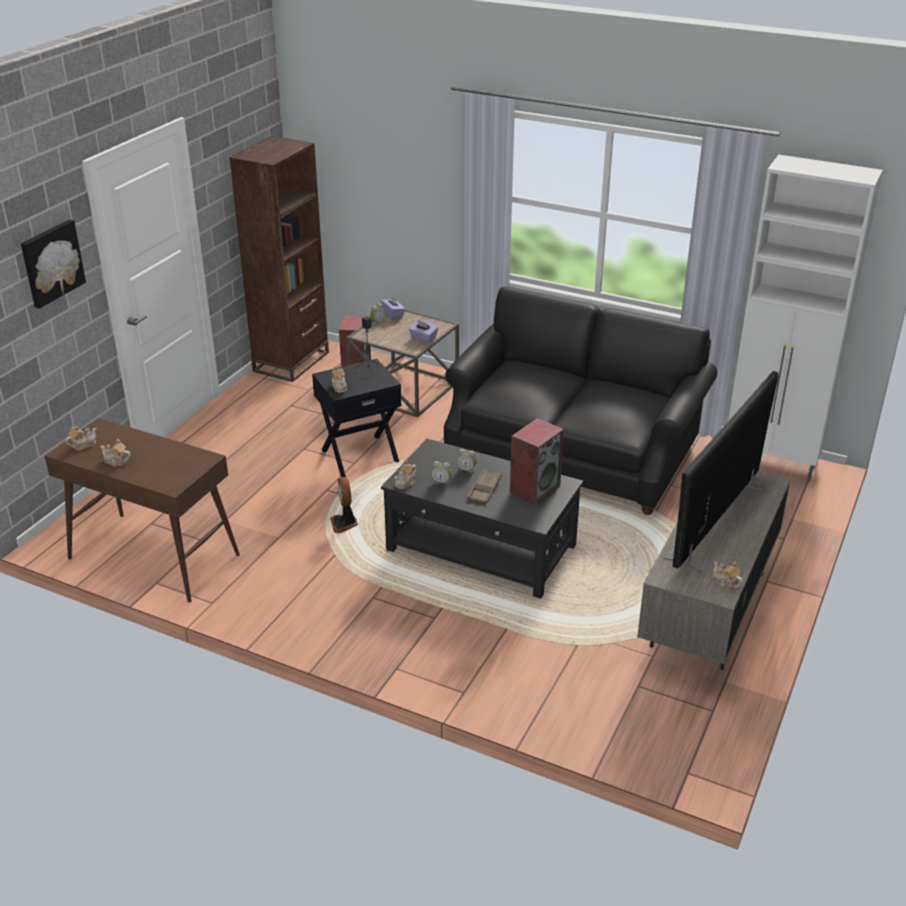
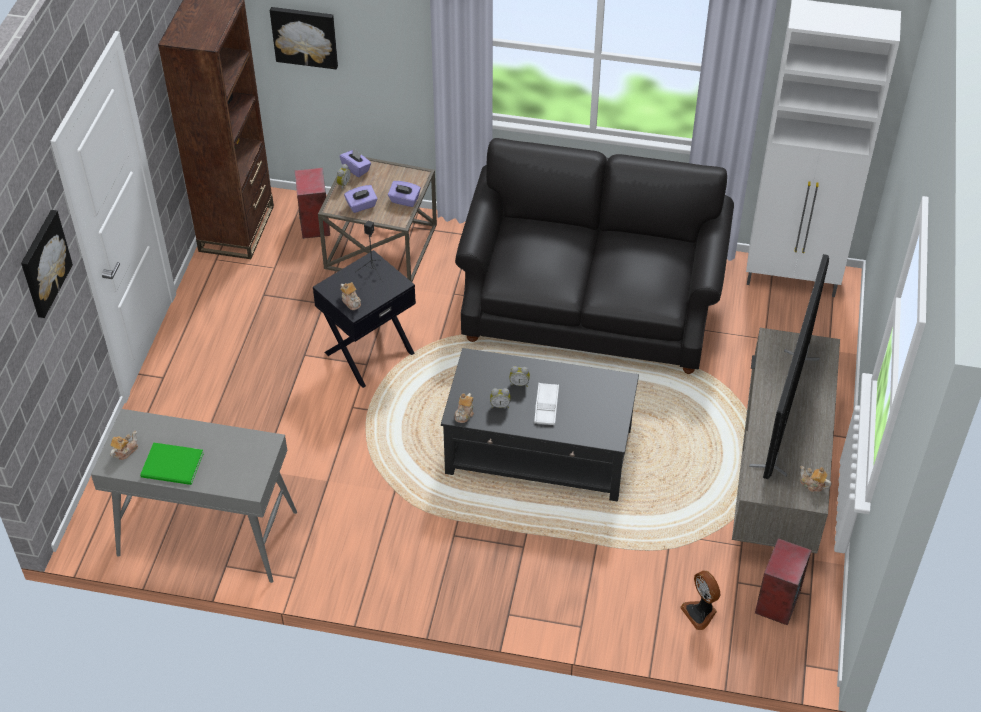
camera: 15 degrees left, 15 degrees up
(116, 461) = (173, 466): teapot -> green book
(153, 557) = (206, 534): brown console table -> grey console table
(344, 524) = (389, 448): fan -> fan (700, 612)
(365, 190) = (305, 36): none -> picture
(385, 337) = (361, 206): none -> purple tissue box
(484, 489) = (546, 406): brown tray -> white tray
(534, 488) = (595, 394): speaker -> speaker (777, 600)

